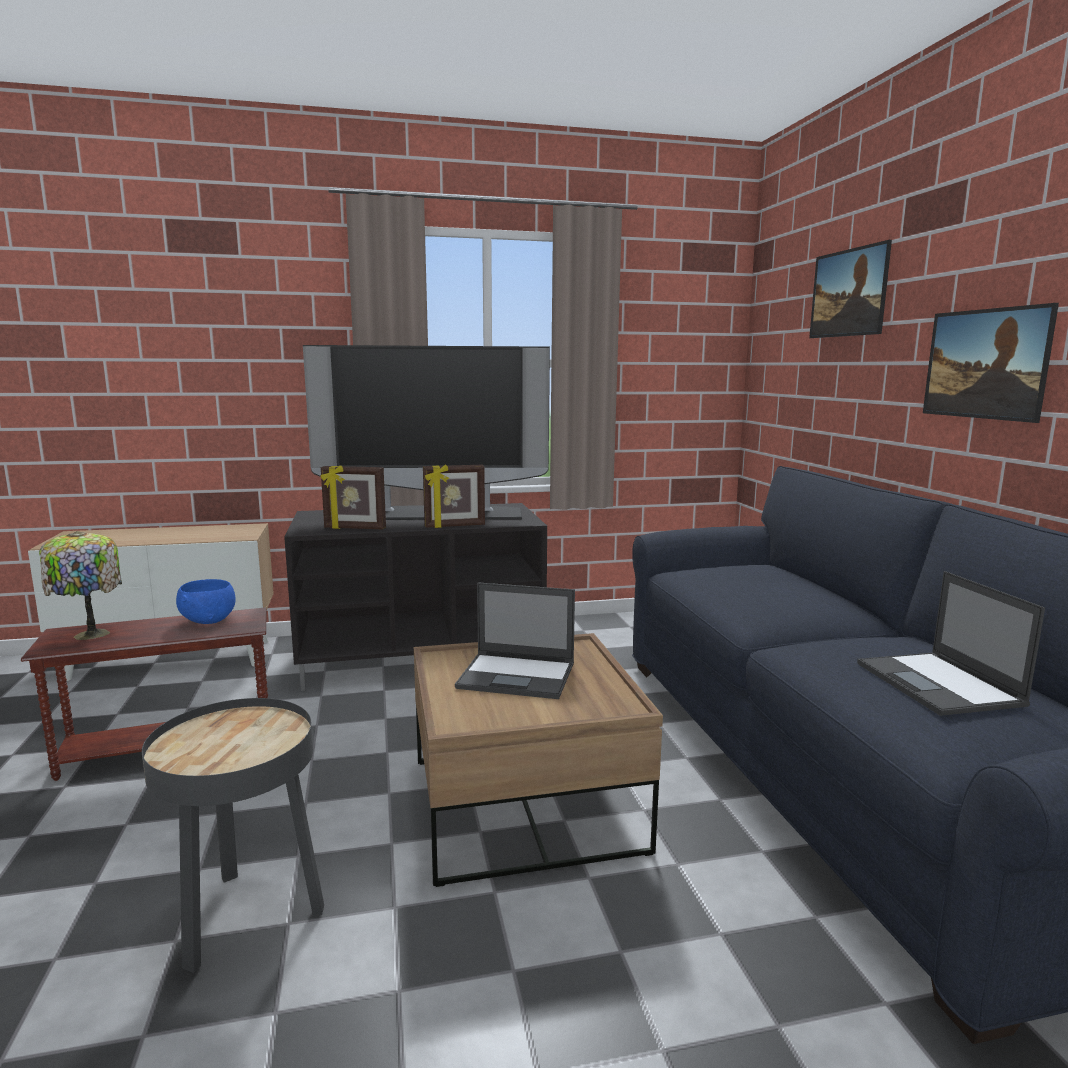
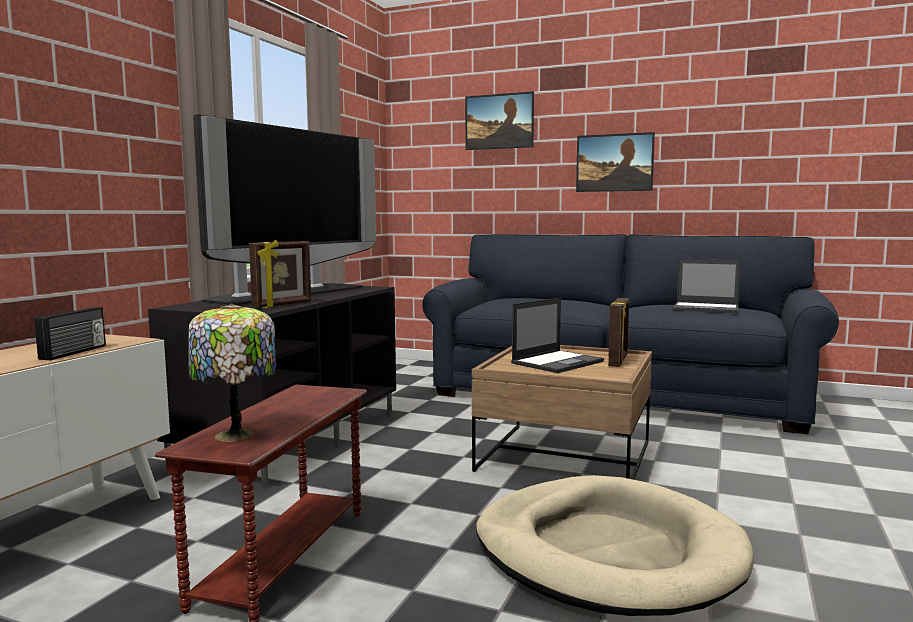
camera: 55 degrees left, 5 degrees down
(186, 539) = (75, 352): none -> radio
(209, 620) = (294, 399): blue bowl -> none
(248, 915) = (607, 552): black side table -> beige dog bed
(455, 526) = (344, 294): picture frame -> picture frame (618, 361)

